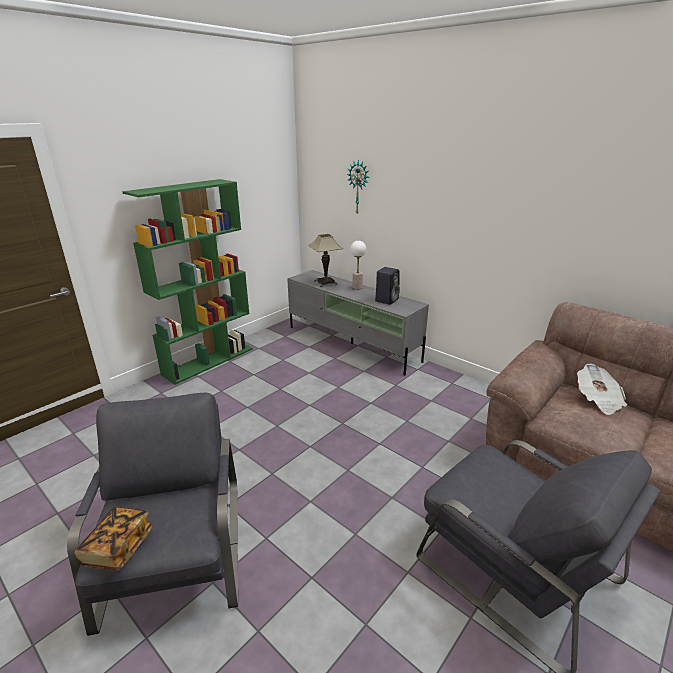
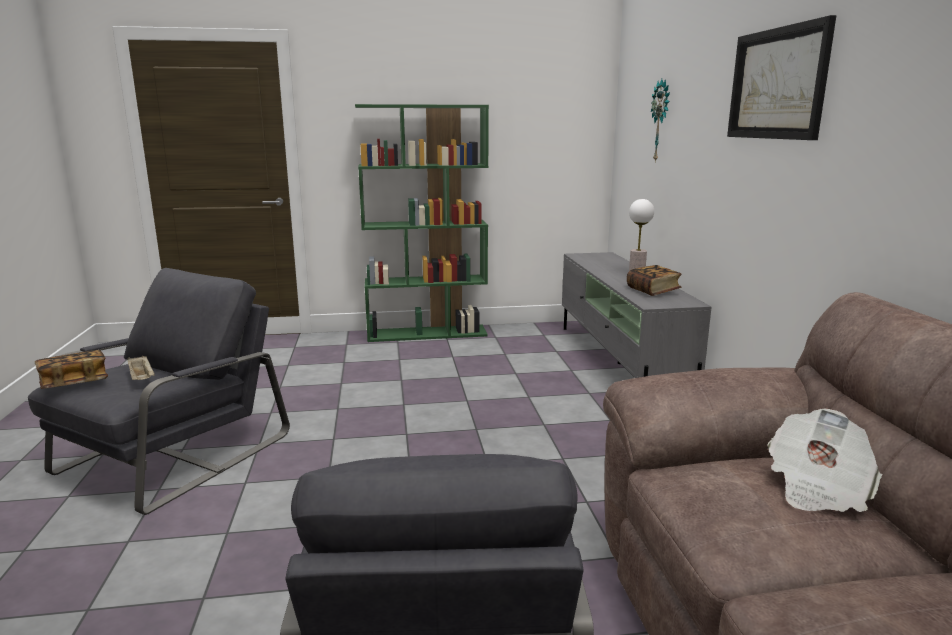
camera: 40 degrees right, 10 degrees down
(167, 510) = (142, 379): none -> beige tray
(325, 282) = (603, 264): table lamp -> none
(387, 300) = (653, 291): black speaker -> book
(476, 183) = (777, 84): none -> picture

